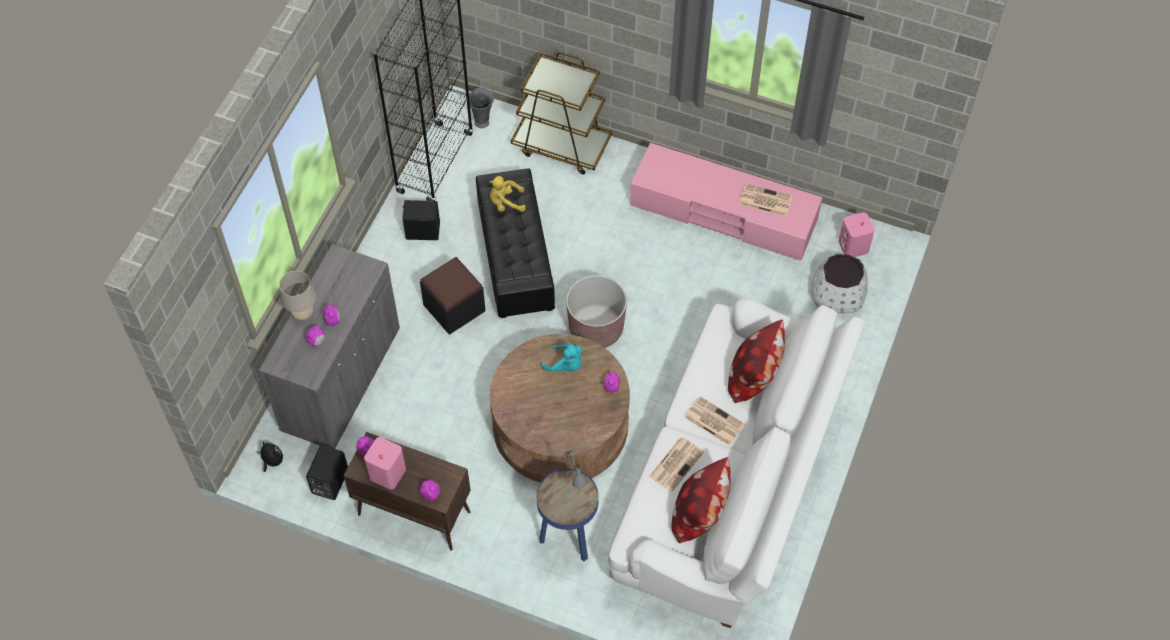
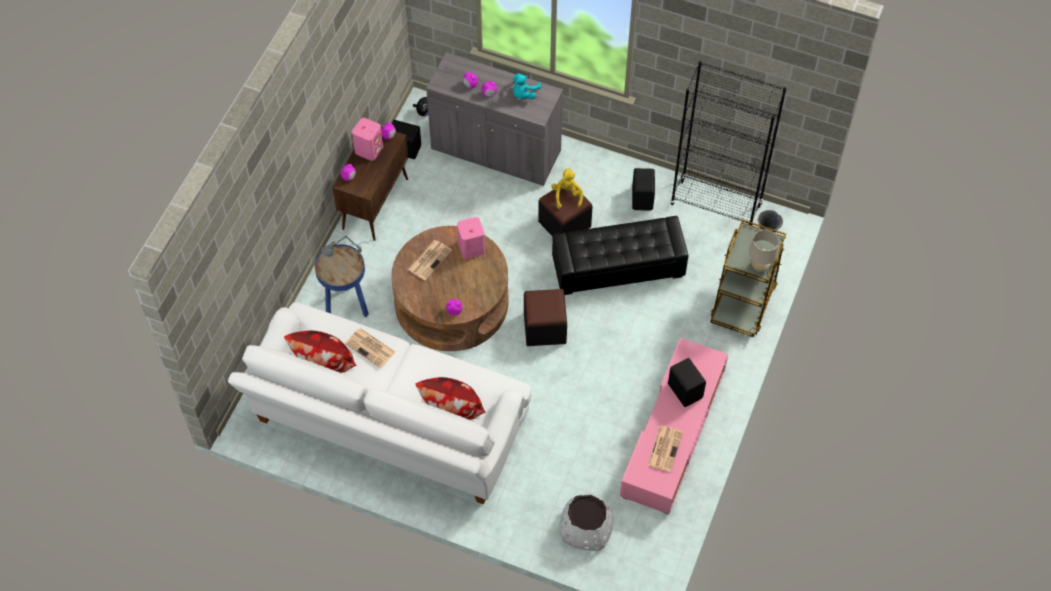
camera: 90 degrees right, 0 degrees up
(303, 314) = (495, 75): beige table lamp -> beige table lamp (760, 267)
(506, 203) = (648, 237): yellow plush toy -> yellow plush toy (567, 195)
(565, 365) = (476, 278): turquoise plush toy -> turquoise plush toy (524, 94)
(596, 328) = (544, 328): brown planter -> black ottoman
(695, 180) = (685, 390): none -> black speaker
(713, 421) = (410, 377): newspaper -> newspaper (430, 259)
(853, 247) = (638, 545): pink speaker -> pink speaker (471, 248)

